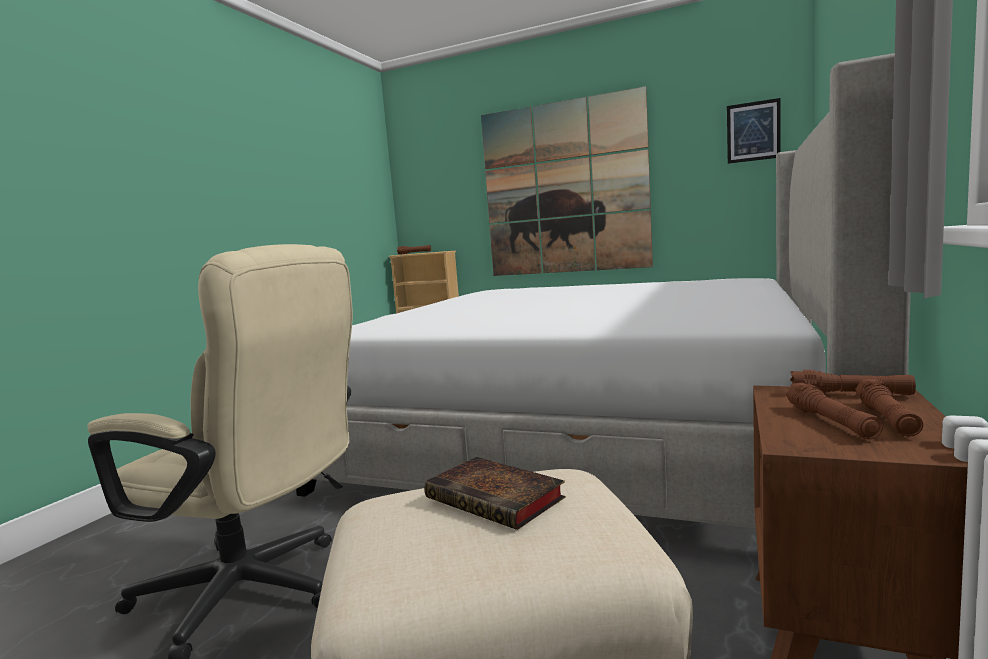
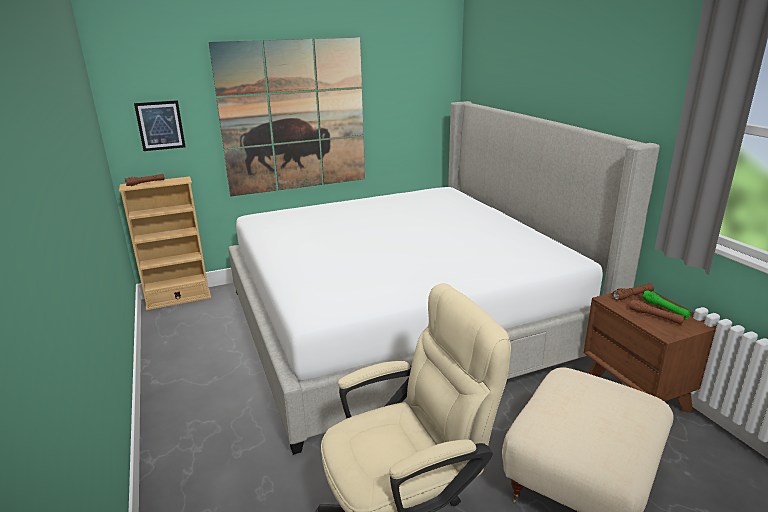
camera: 45 degrees left, 15 degrees up
(498, 499) = (582, 401): book -> none
(753, 131) = (428, 81): picture -> picture (160, 125)
(887, 419) = (665, 309): brown flashlight -> green flashlight

